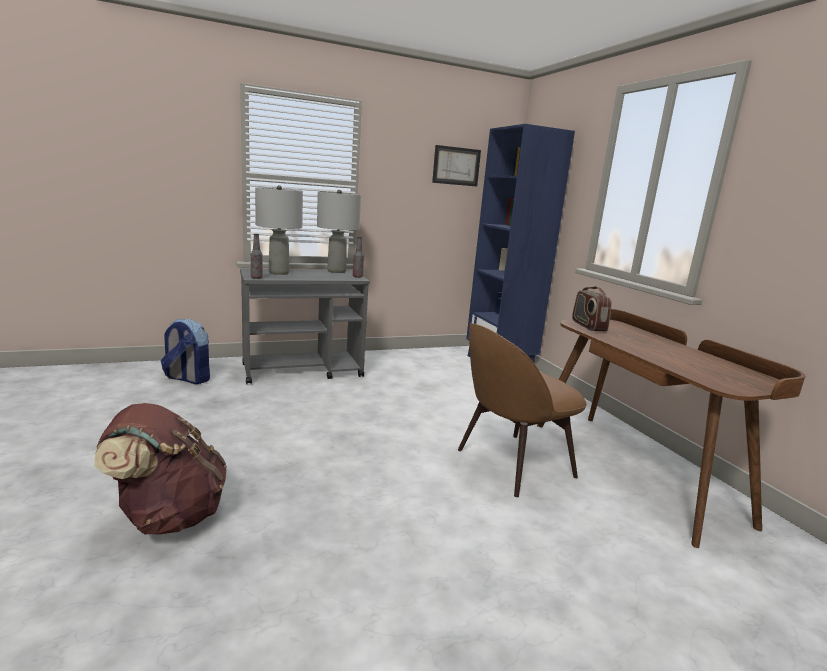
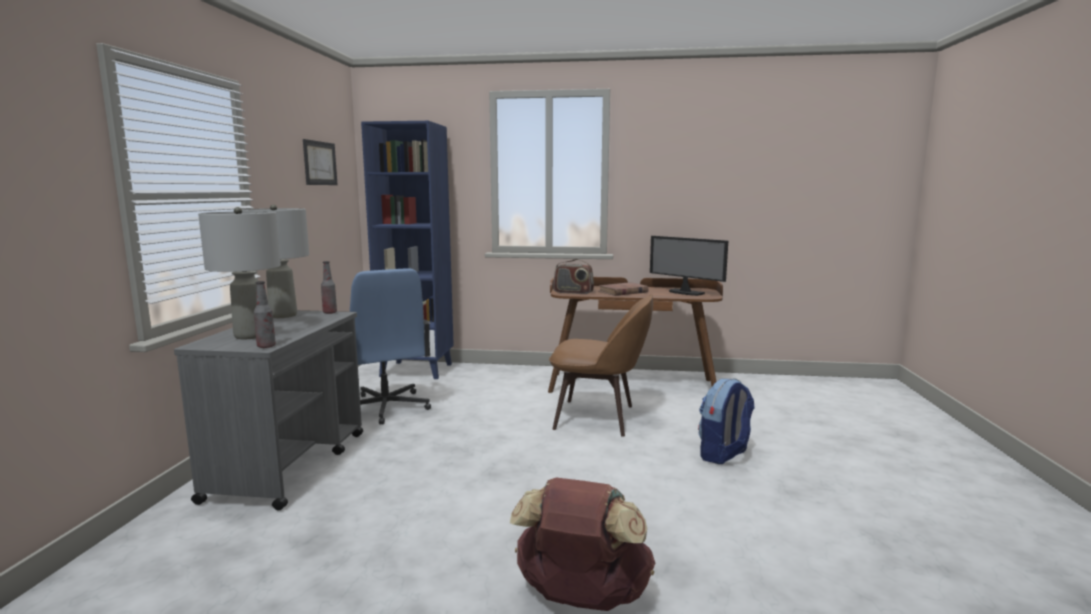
camera: 60 degrees left, 5 degrees down
(187, 378) = (181, 559): backpack -> backpack (723, 455)
(415, 372) = (385, 408): none -> blue office chair
(511, 464) = (599, 418): brown chair -> brown chair turned 75 degrees counterclockwise
(642, 344) = (623, 292): none -> brown book
(719, 373) = (685, 293): none -> monitor

